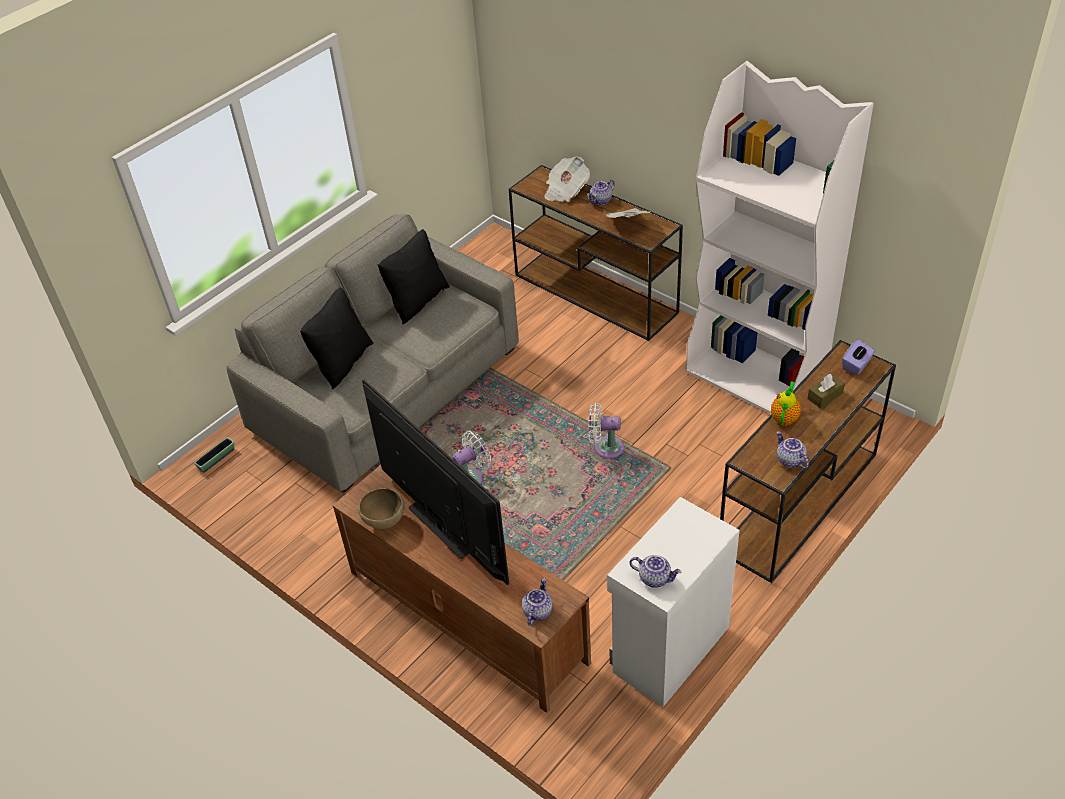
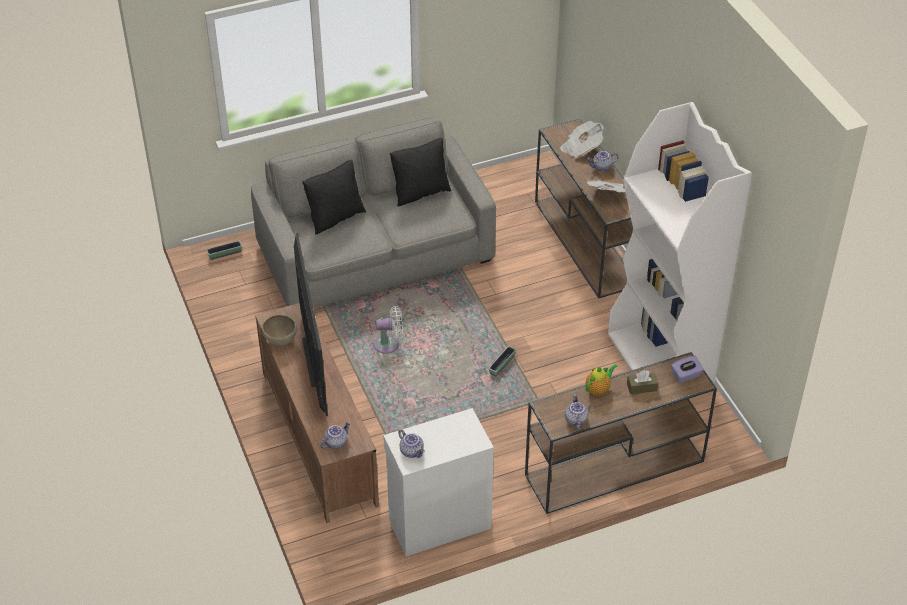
camera: 25 degrees right, 0 degrees up
(605, 447) = (502, 365): white fan -> planter

